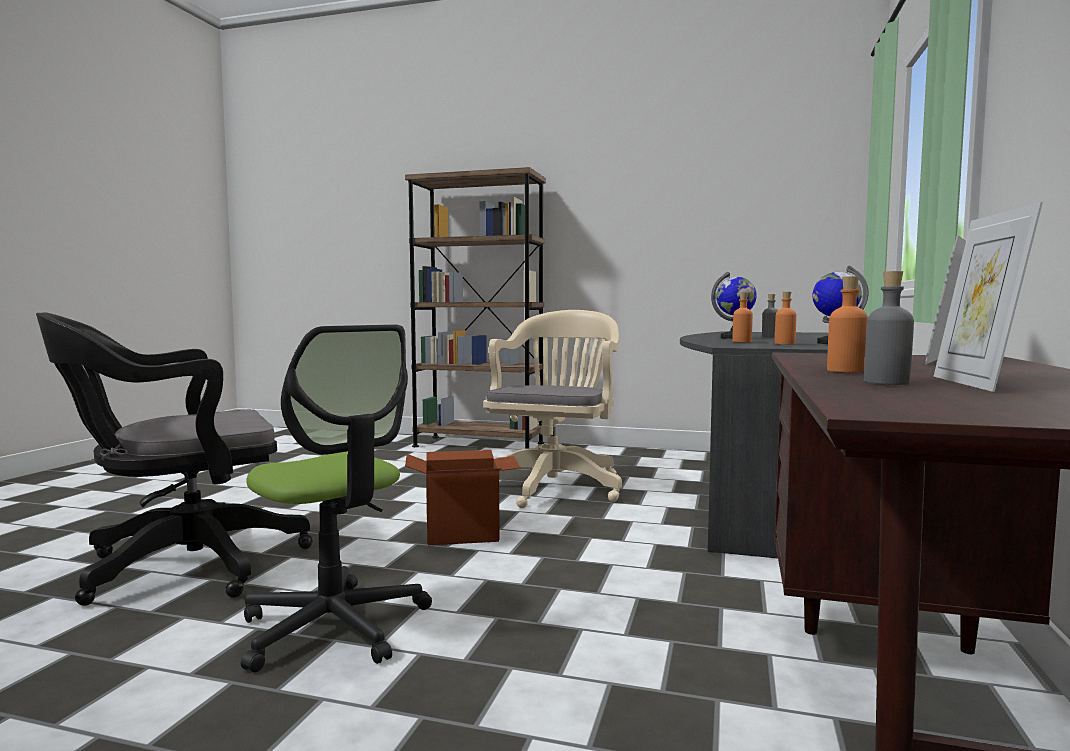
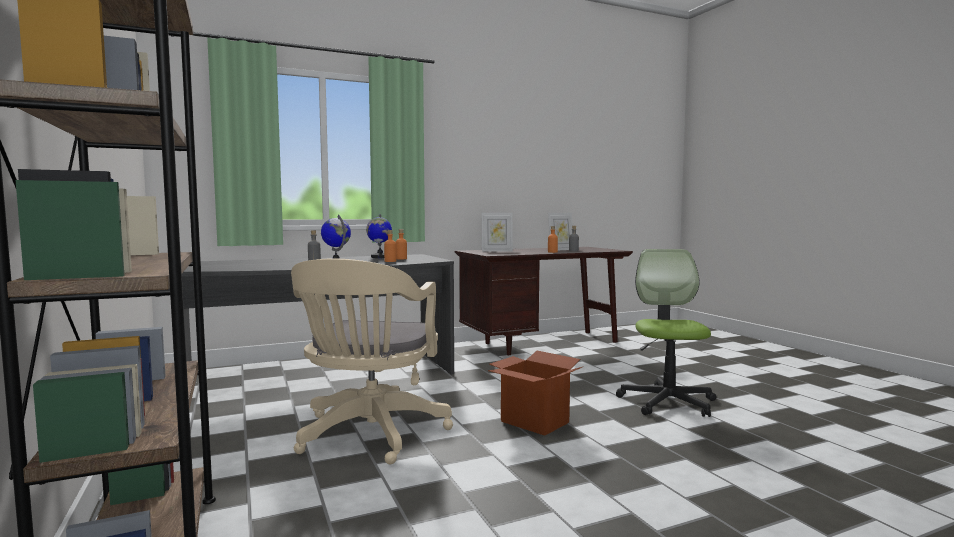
camera: 130 degrees left, 0 degrees up
(181, 567) = (753, 467): black office chair -> none
(555, 485) = (369, 435): beige office chair -> beige office chair turned 60 degrees counterclockwise

